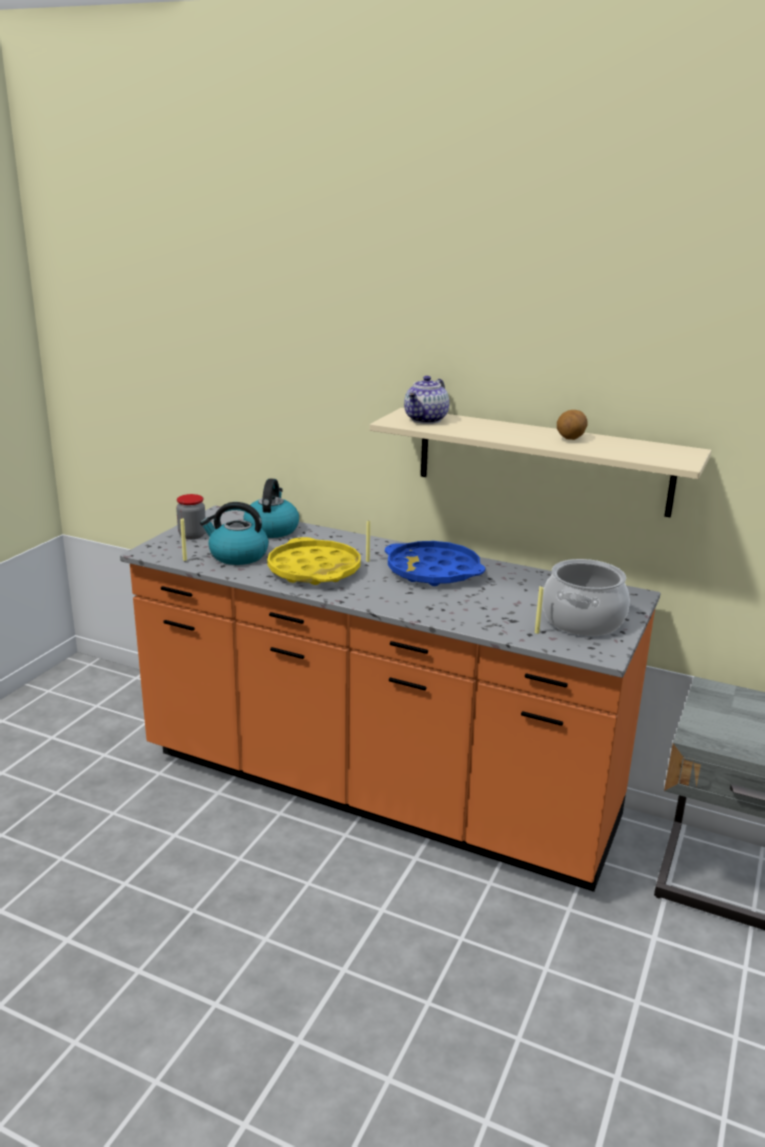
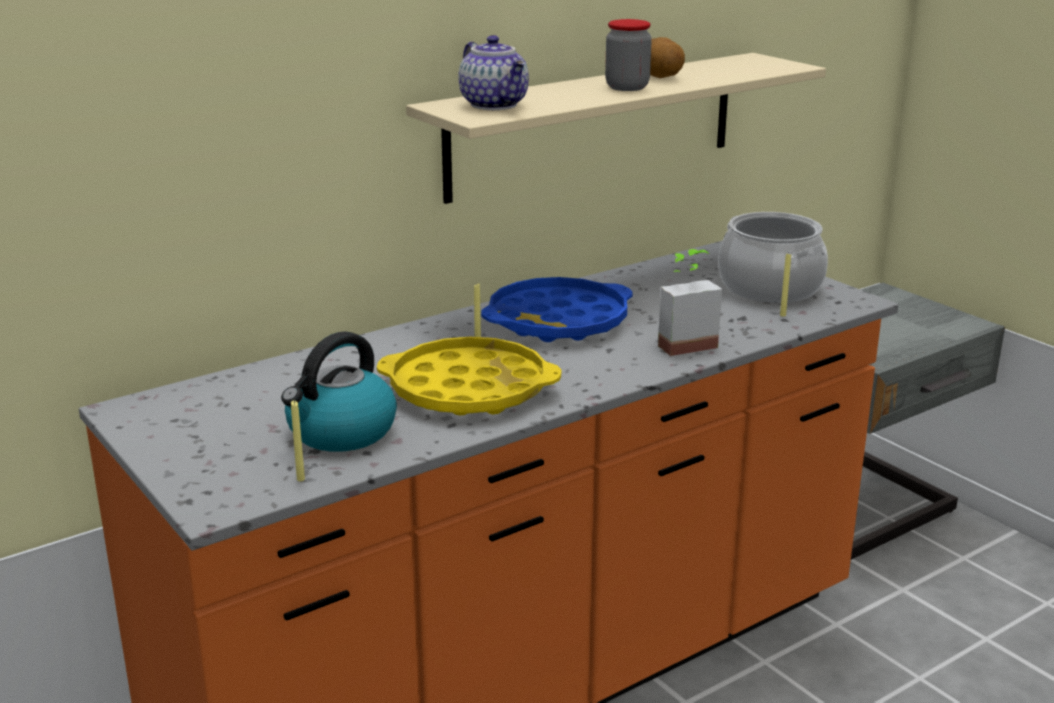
camera: 60 degrees left, 0 degrees up
(192, 535) = (197, 452): jar -> jar (627, 87)
(271, 529) = (267, 385): kettle -> none
(446, 610) = (682, 342): none -> potted plant

